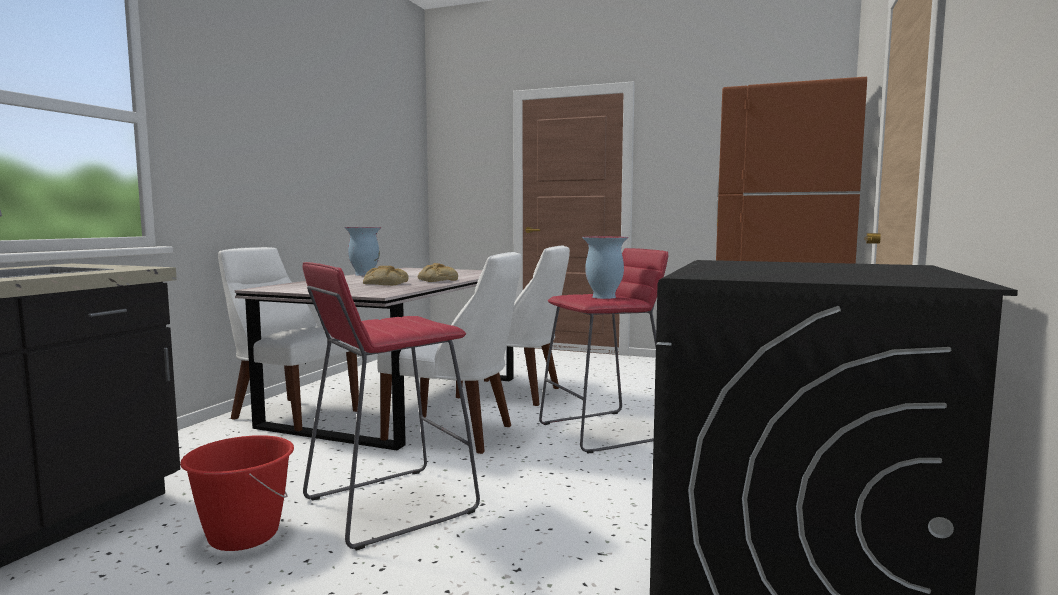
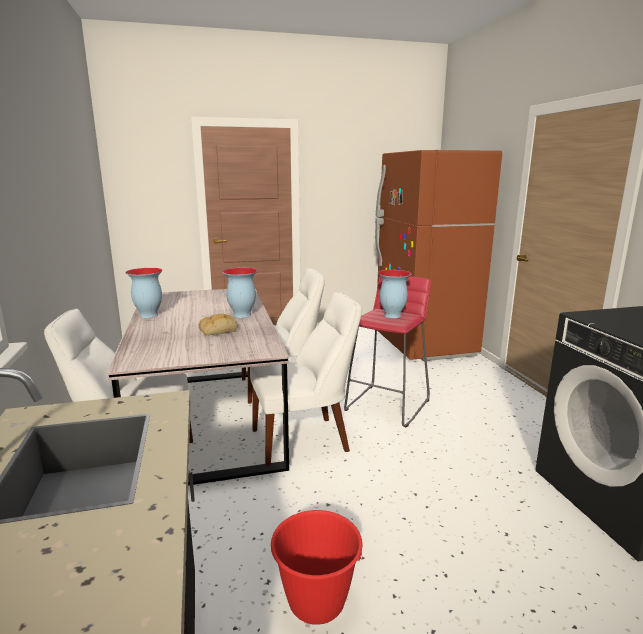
camera: 35 degrees left, 10 degrees up
(388, 505) = (365, 522): red stool -> none
(436, 280) = (241, 315): bread -> vase

